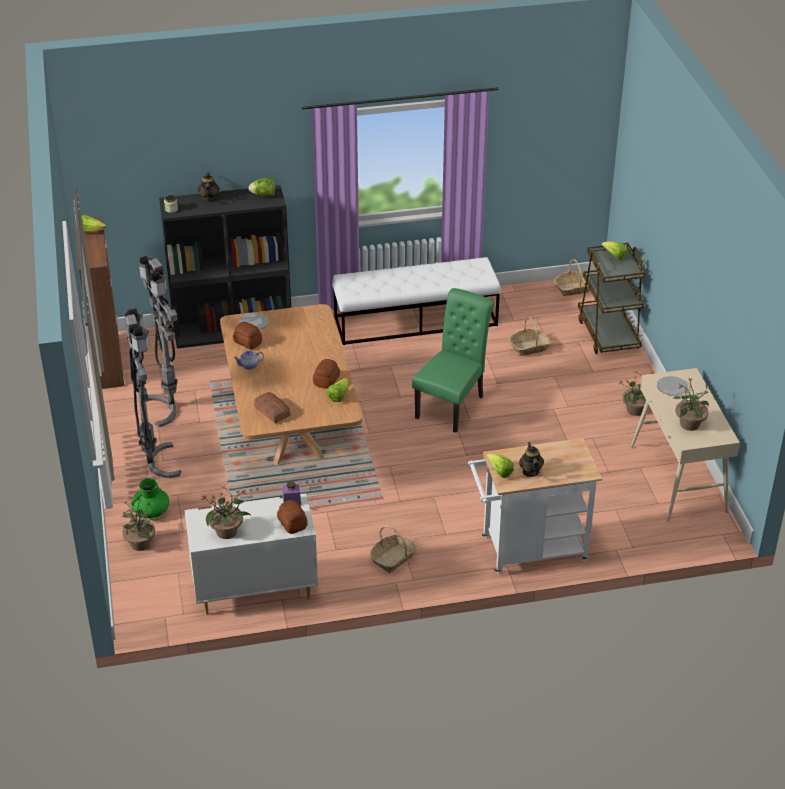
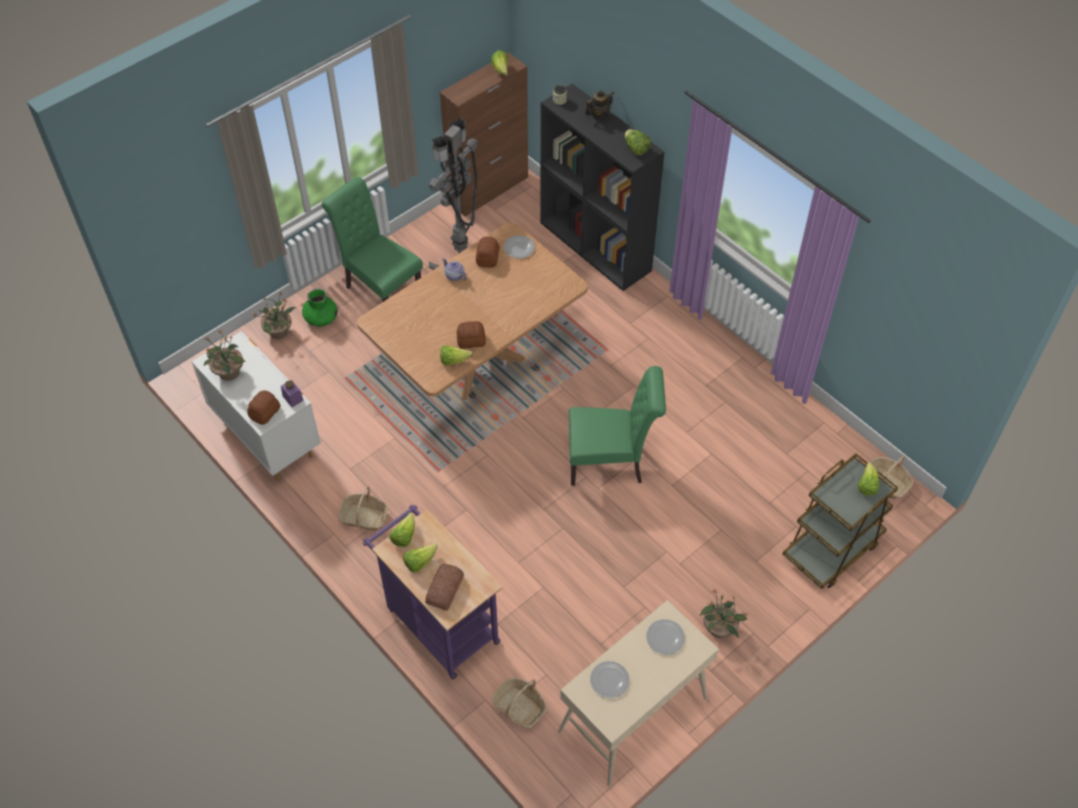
camera: 60 degrees right, 15 degrees up
(154, 464) = (379, 289): grey floor lamp -> green chair
(272, 410) = (401, 323): bread -> bread (446, 589)
(416, 321) = (719, 373): white bench -> none
(527, 550) = (438, 621): white cart -> purple cart
(529, 347) = (751, 487): basket -> basket (519, 707)
(530, 471) = (419, 562): teapot -> lettuce
(689, 424) = (609, 680): potted plant -> plate

